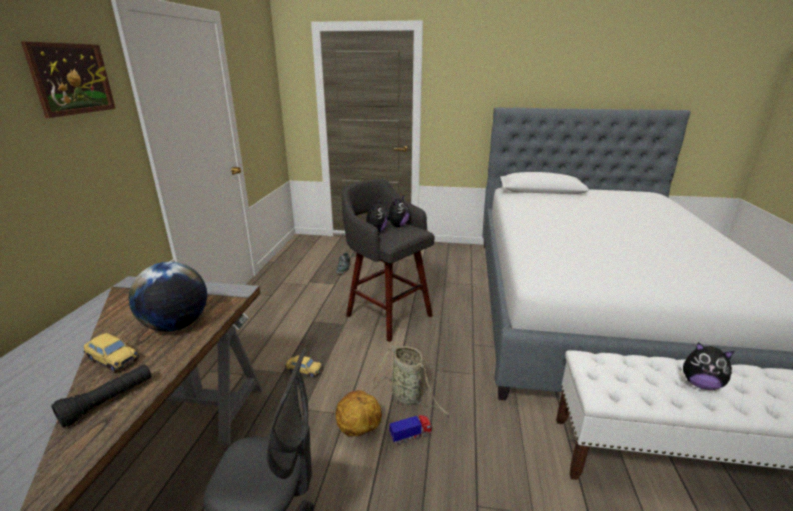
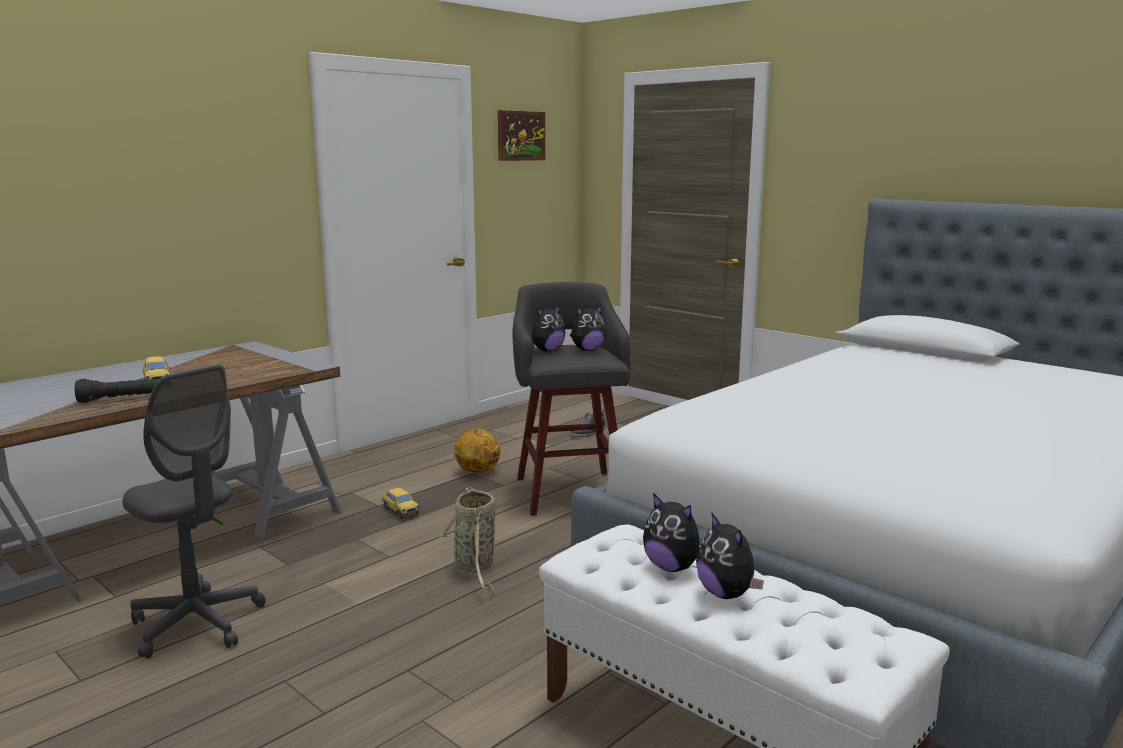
camera: 35 degrees right, 10 degrees down
(72, 79) = (242, 134): picture -> picture (521, 136)
(176, 325) = (229, 375): globe -> none
(358, 430) = (383, 572): basketball -> basketball (477, 471)
(411, 436) = (427, 596): toy truck -> none
(650, 376) = (672, 567): none -> plush toy

